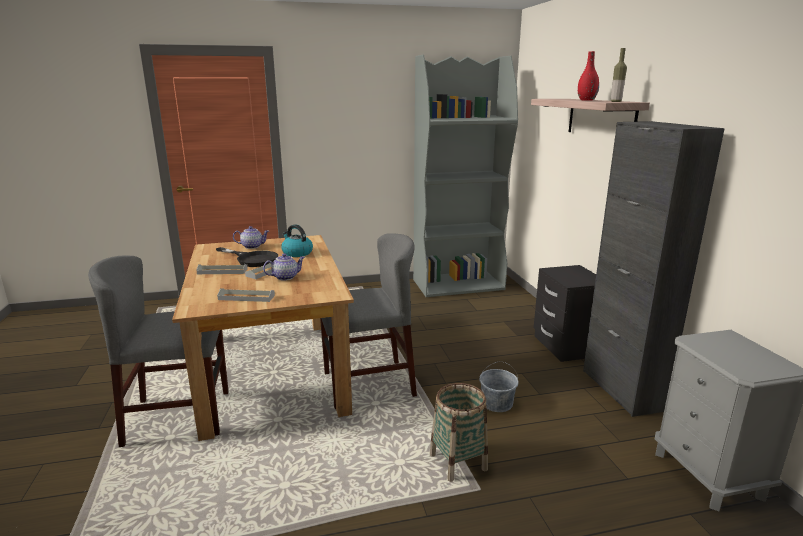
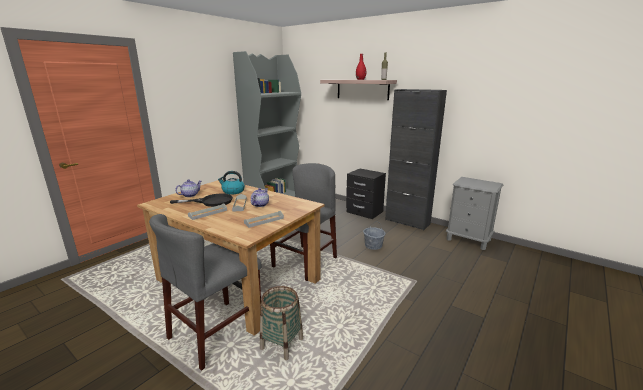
camera: 40 degrees left, 0 degrees up
(458, 462) = (394, 275): basket -> basket (282, 344)

